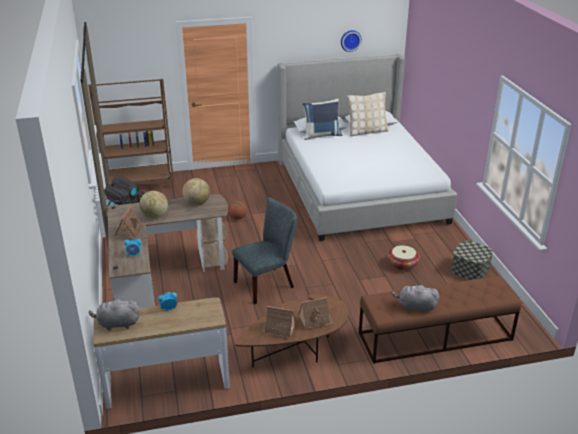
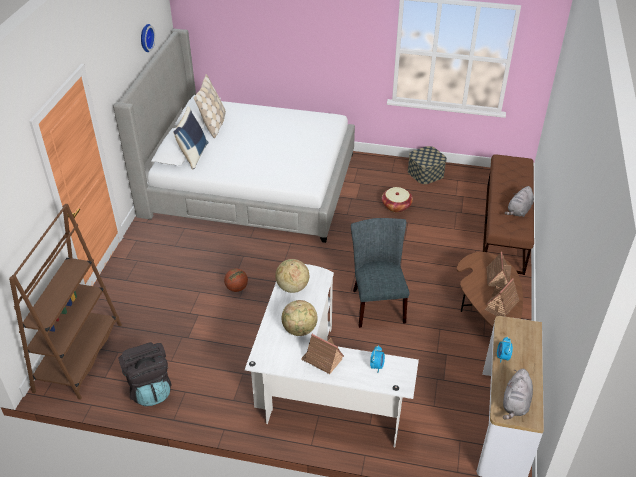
camera: 65 degrees left, 10 degrees up
(160, 277) = (315, 386): brown desk -> white desk

